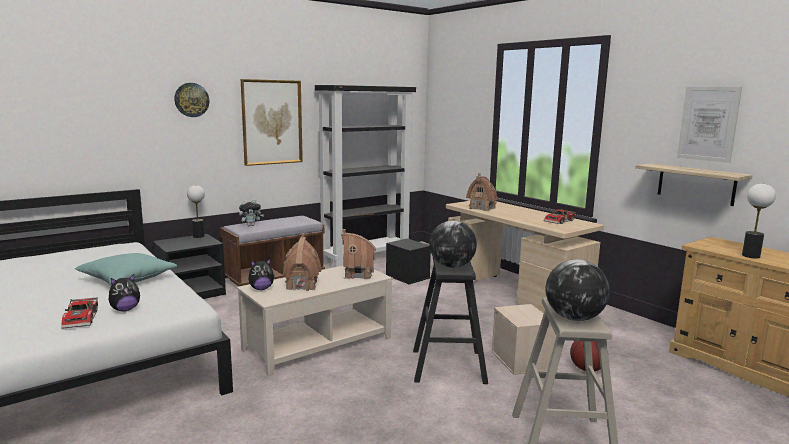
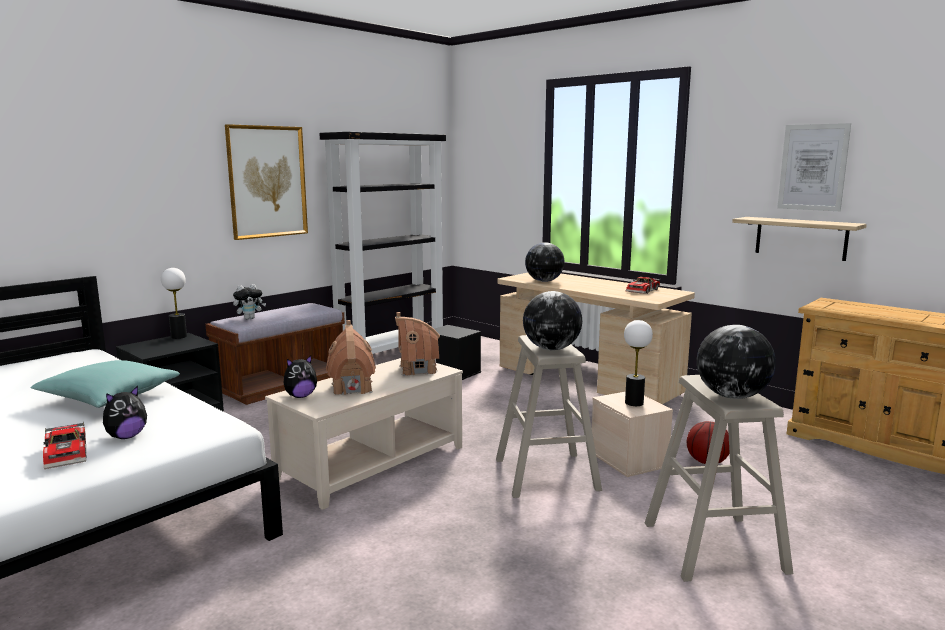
camera: 10 degrees left, 0 degrees up
(191, 100) = (161, 152): wall clock -> none
(448, 366) = (546, 474): black stool -> beige stool
(482, 208) = (544, 281): toy house -> globe
(751, 256) = (878, 315): table lamp -> table lamp (634, 403)

